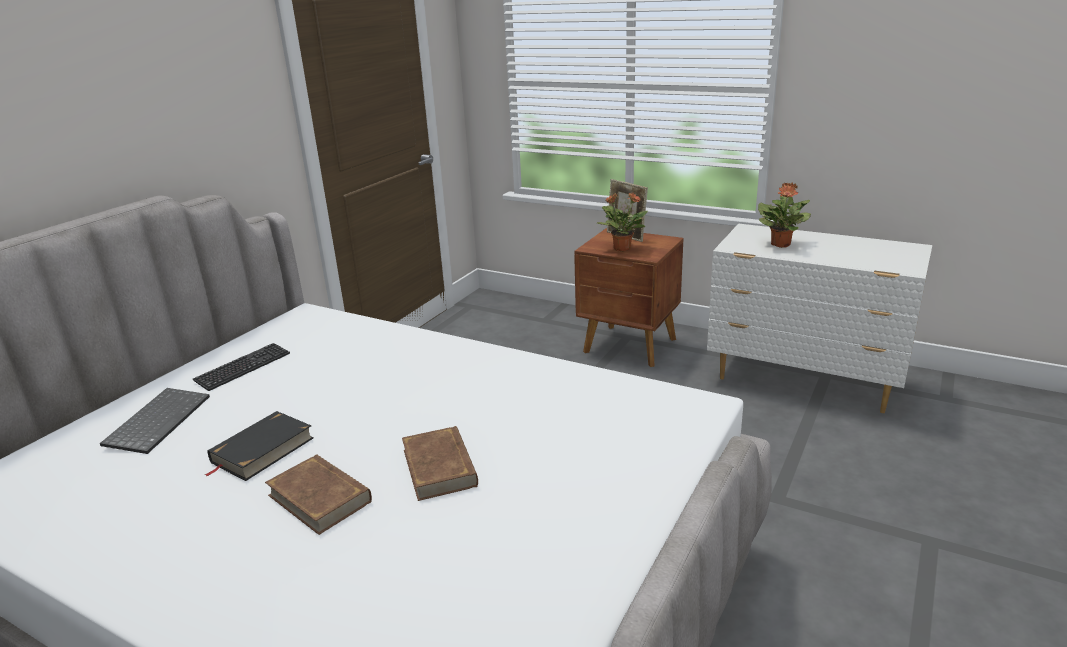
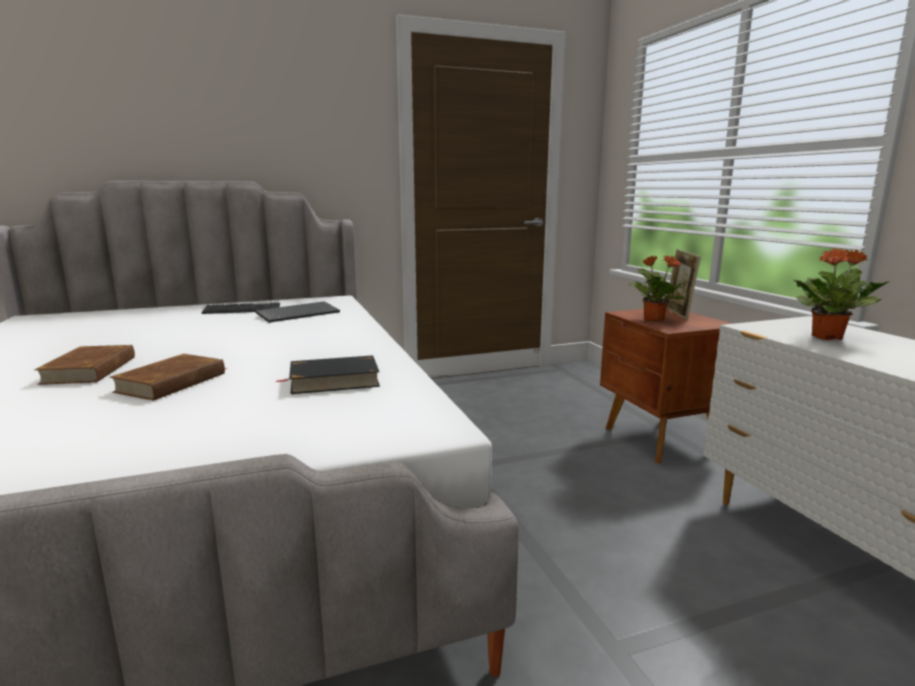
camera: 40 degrees right, 10 degrees down
(158, 421) = (151, 317): keyboard -> keyboard (298, 313)
(262, 450) = (141, 342): black book -> black book (334, 380)

